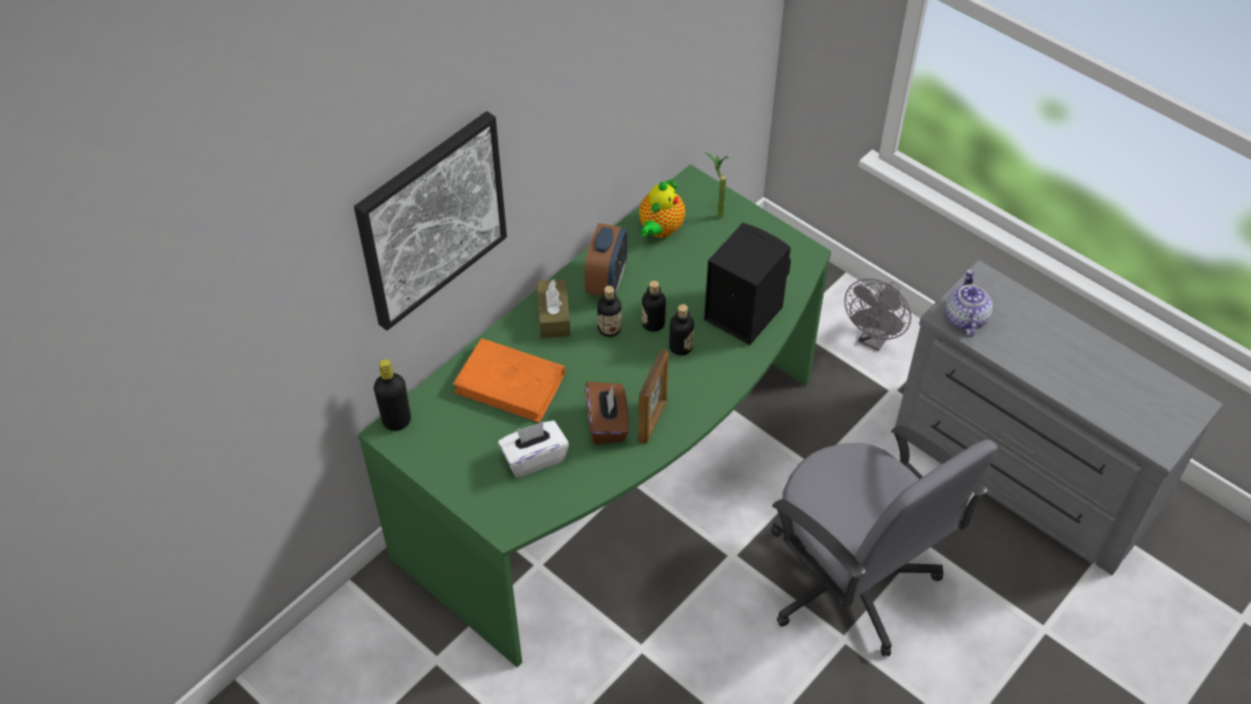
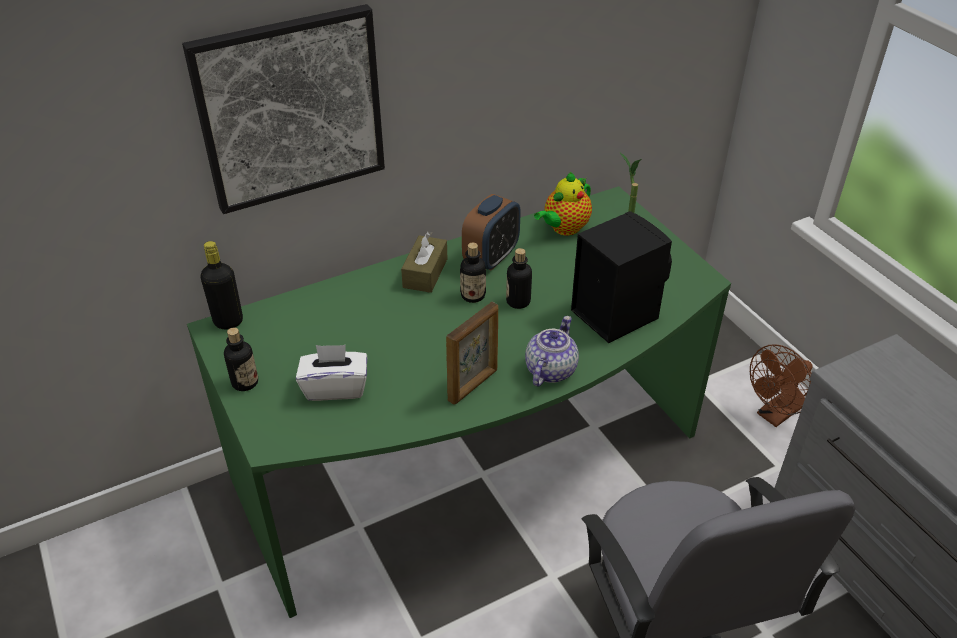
camera: 20 degrees right, 10 degrees down
(510, 383) = (352, 317): orange book -> none
(607, 423) = (425, 376): brown tissue box -> none
(680, 347) = (535, 328): bottle -> bottle (245, 382)
(874, 339) = (774, 415): grey fan -> brown fan
(964, 318) = (863, 383): teapot -> teapot (550, 369)

